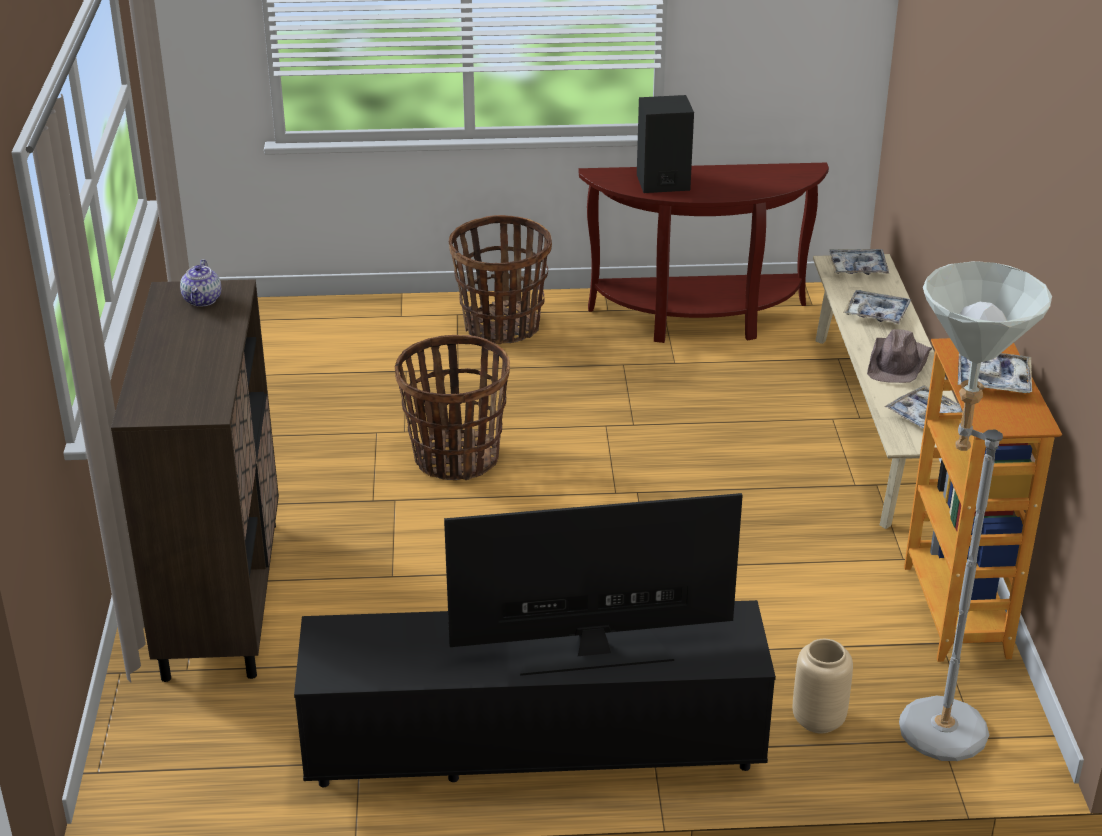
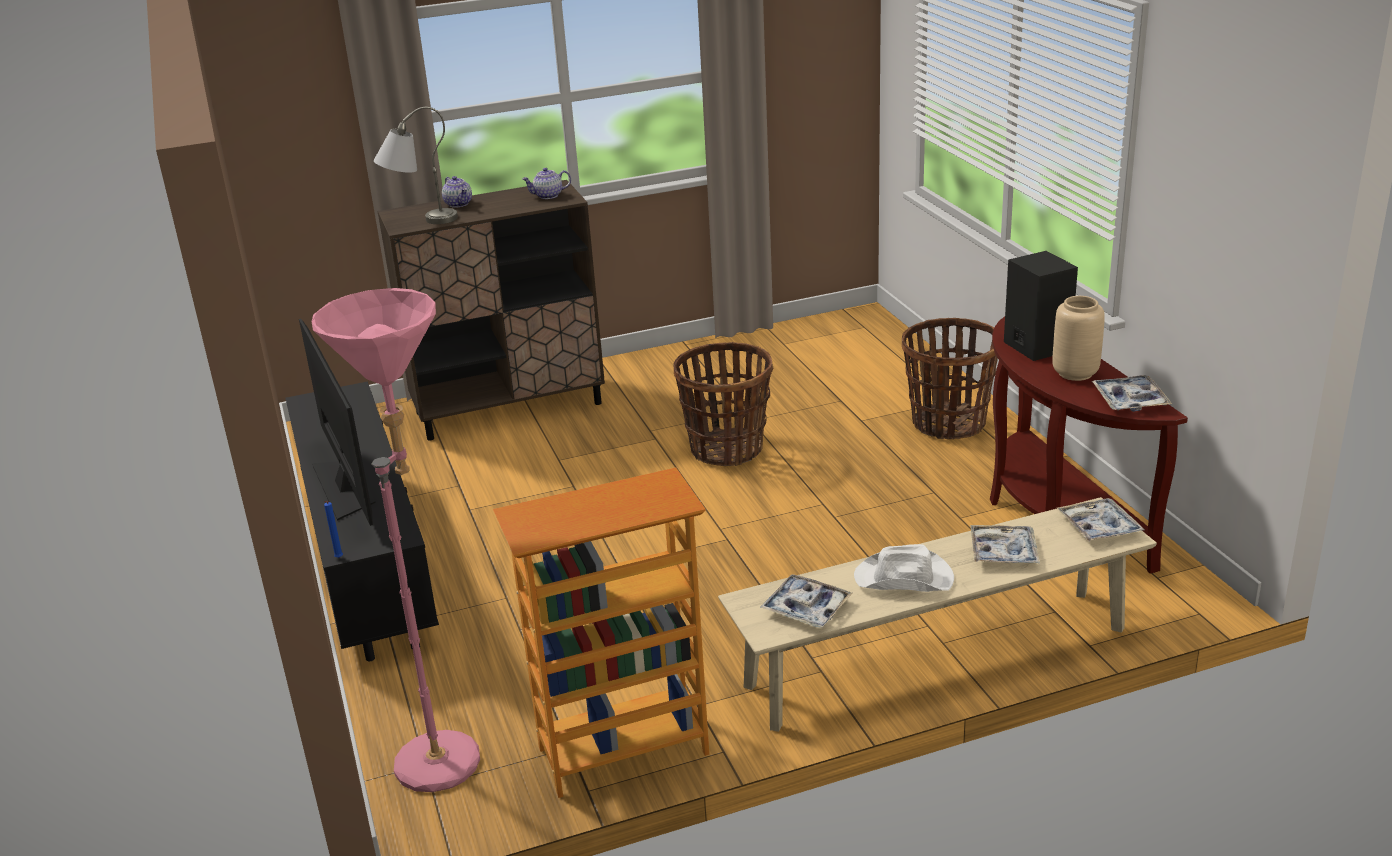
camera: 75 degrees right, 5 degrees down
(160, 363) = (459, 204): none -> teapot
(199, 397) = (419, 221): none -> grey table lamp
(761, 663) = (338, 558): none -> blue candle
(818, 719) = (438, 687): beige vase -> beige vase (1076, 373)
(898, 363) = (905, 579): brown hat -> white hat
(925, 722) = (448, 751): grey floor lamp -> pink floor lamp
(992, 379) = (607, 507): tray -> tray (1130, 400)

